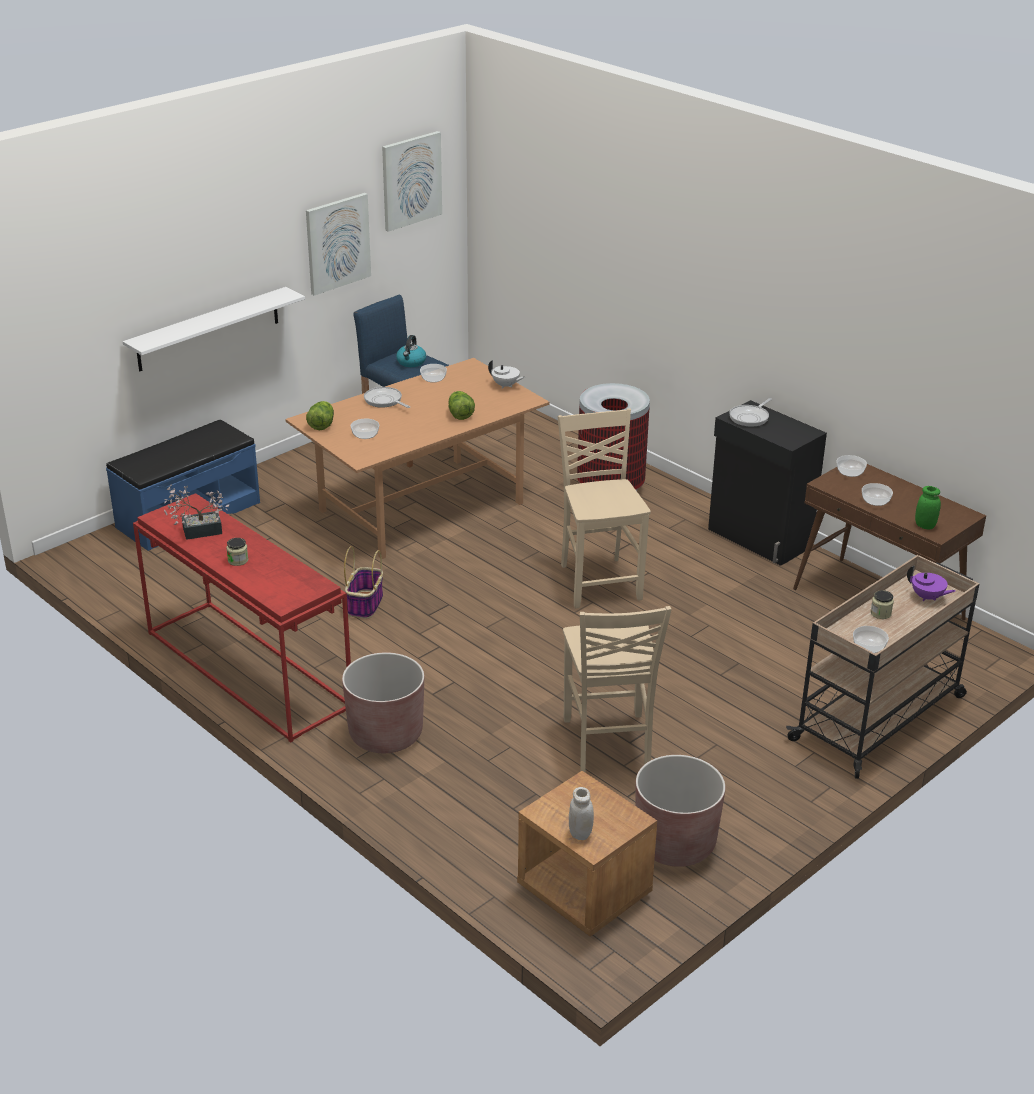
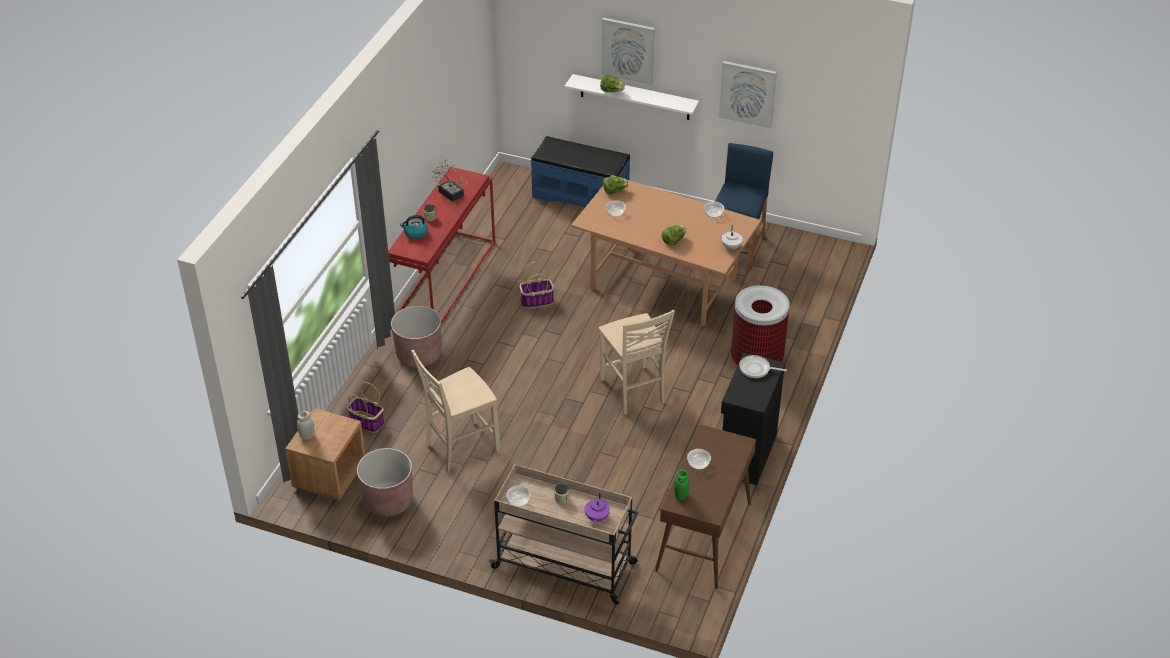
camera: 65 degrees right, 10 degrees up
(196, 327) = (611, 91): none -> lettuce
(384, 401) = (666, 204): frying pan -> none
(411, 180) = (822, 82): picture -> picture (628, 50)
(411, 362) = (739, 197): kettle -> kettle (415, 233)
(492, 823) = (366, 422): none -> basket
(599, 581) = (633, 391): beige chair -> beige chair turned 105 degrees clockwise
(849, 472) = (731, 442): bowl -> none

